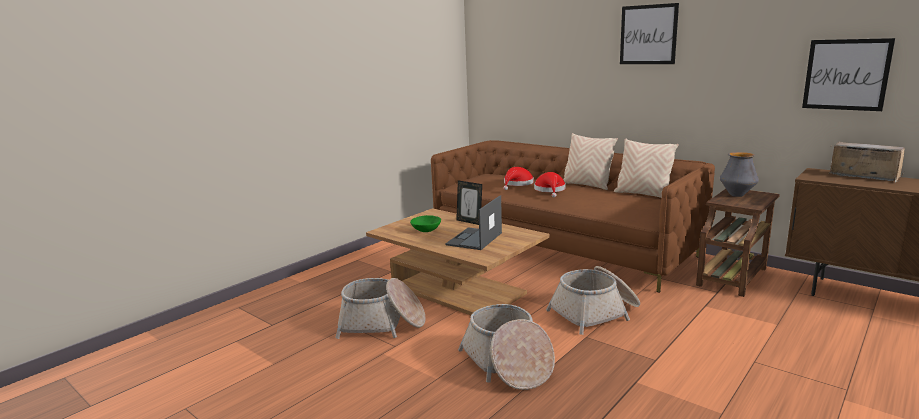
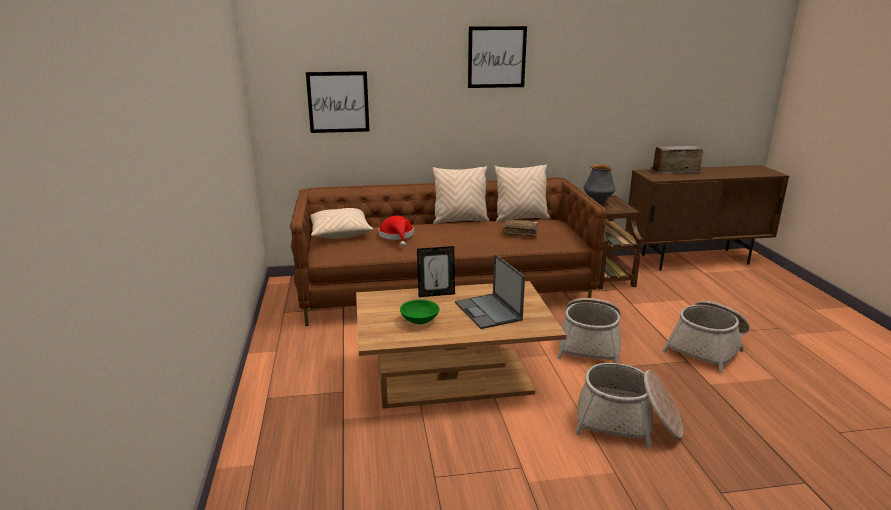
camera: 50 degrees left, 5 degrees up
(382, 324) = (462, 453): basket -> basket (707, 347)
(491, 176) = (339, 233): none -> beige pillow
(550, 190) = (445, 234): red hat -> none
(612, 201) = (520, 232): none -> brown book
(846, 74) = (656, 93): picture -> picture (338, 102)

